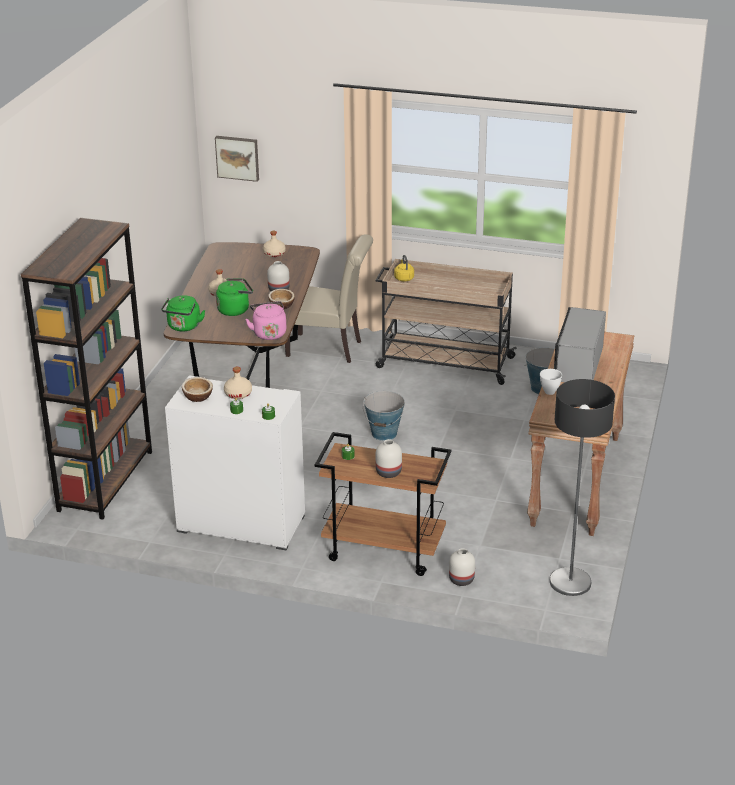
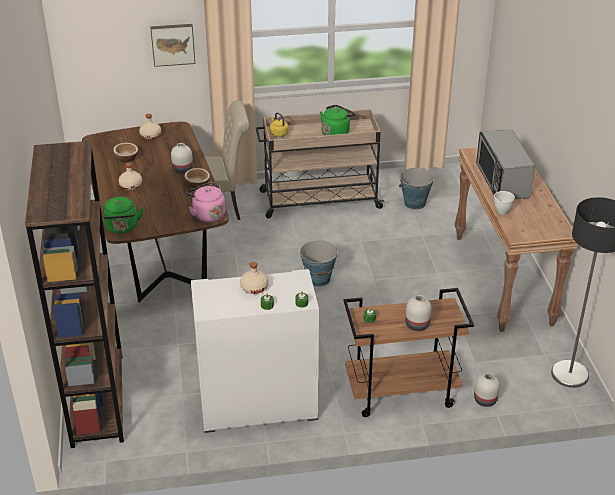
camera: 25 degrees left, 5 degrees up
(197, 397) = (218, 301): bowl -> bowl (126, 158)
(235, 310) = (158, 199): green kettle -> green kettle (336, 133)
(237, 157) = (93, 50): picture -> picture (173, 44)

